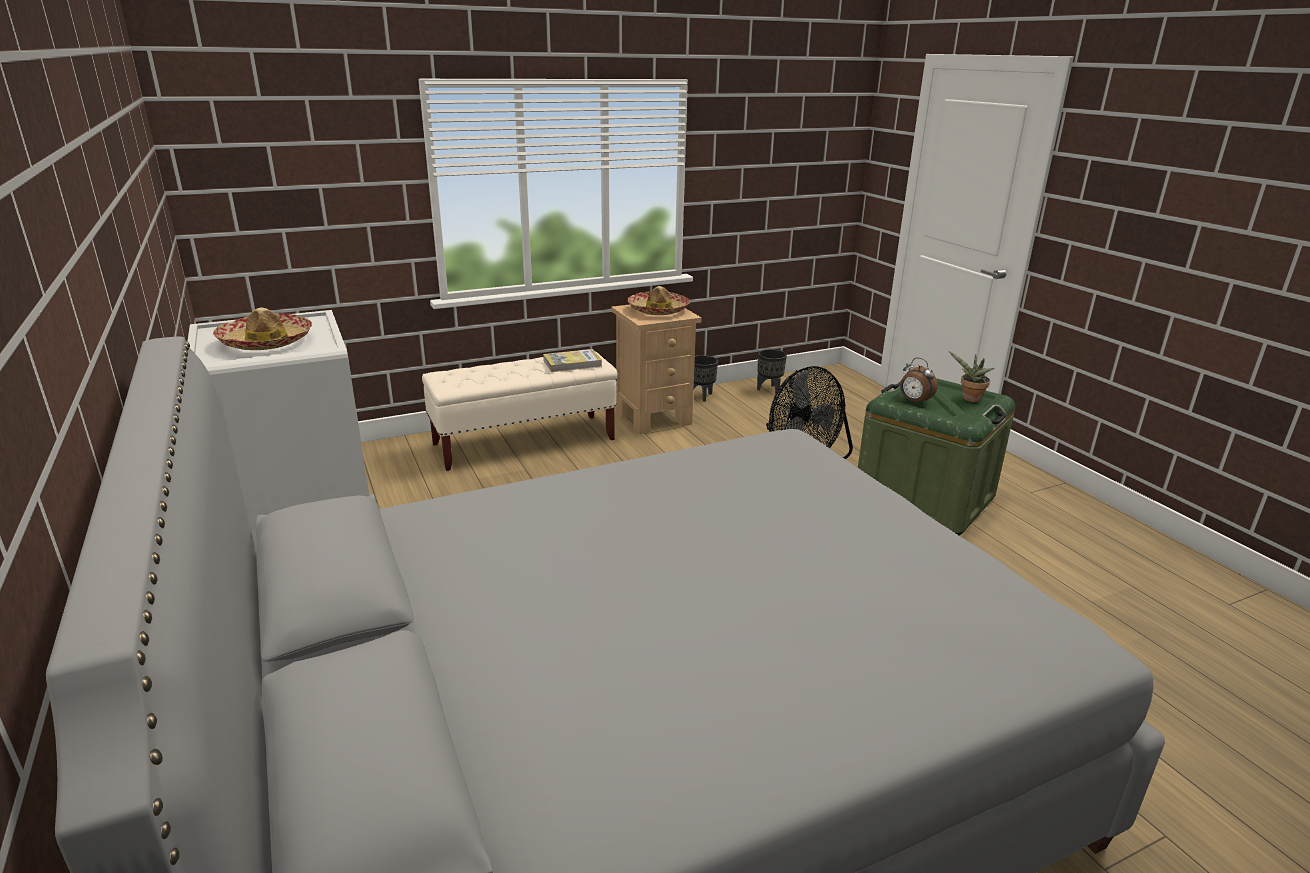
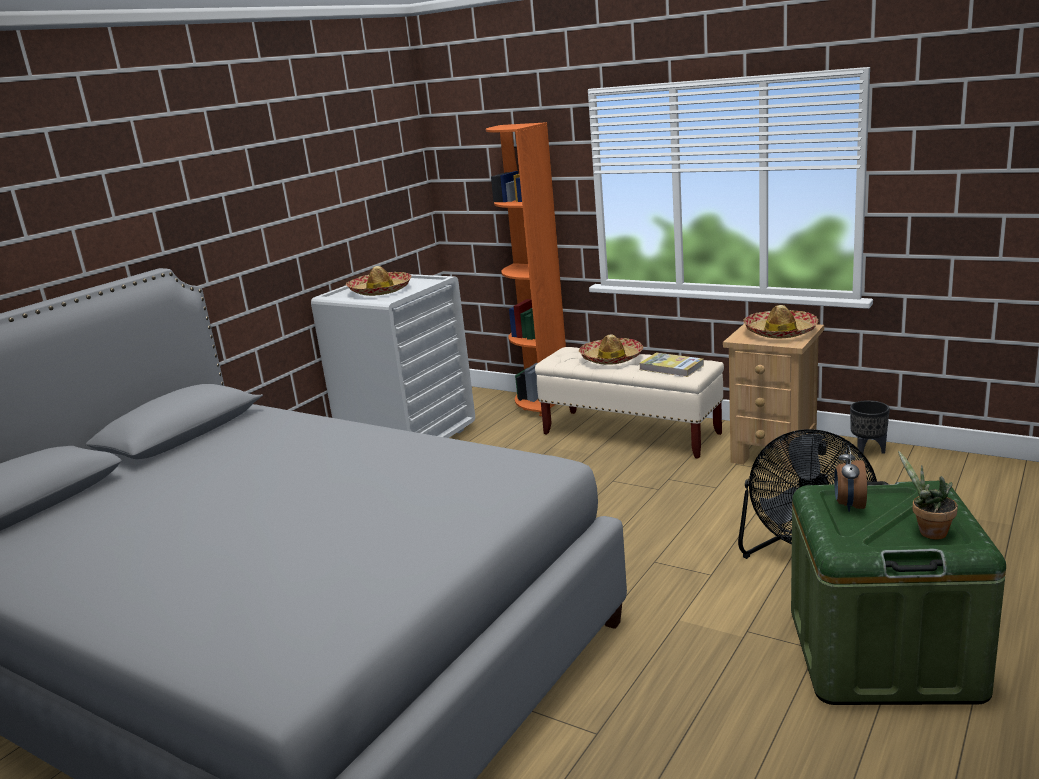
camera: 60 degrees right, 5 degrees down
(385, 451) = (538, 406): none -> orange bookcase
(503, 370) = (611, 358): none -> hat
(769, 389) = (967, 472): black planter -> none

